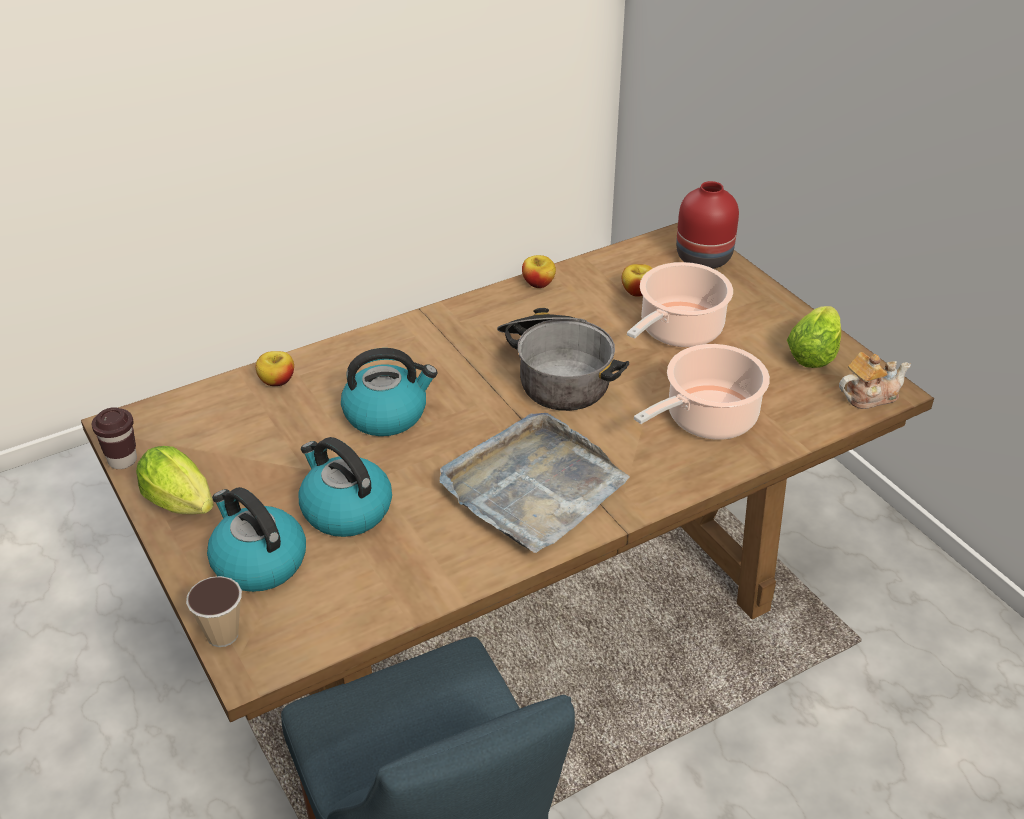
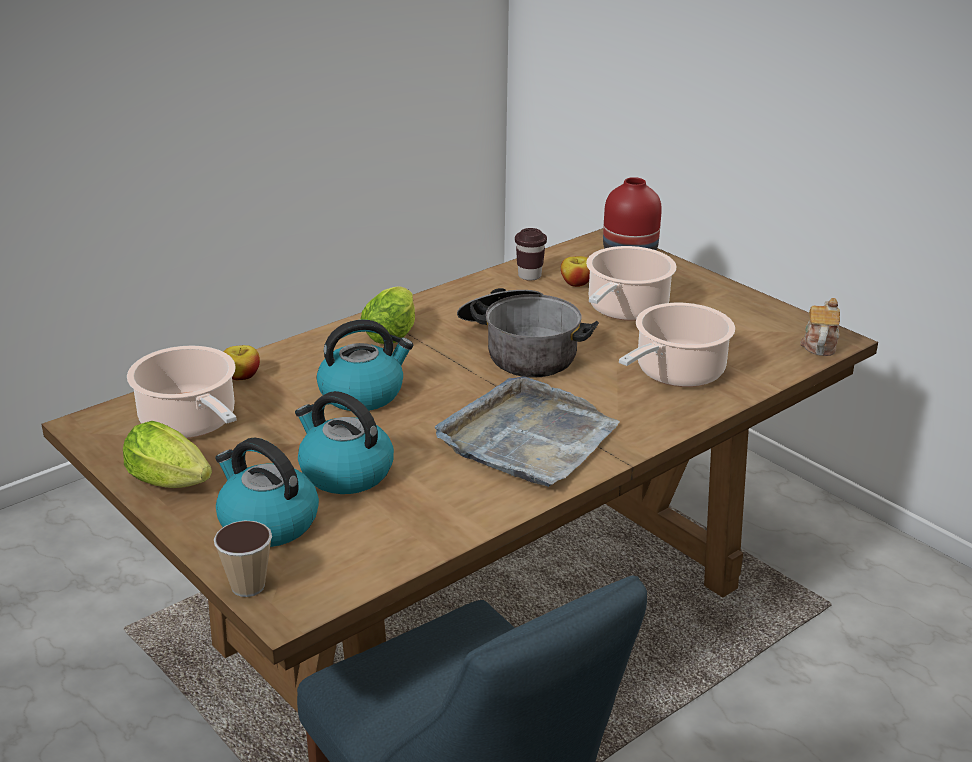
camera: 10 degrees left, 10 degrees down
(122, 460) = (97, 453): brown cup -> brown cup (529, 276)
(216, 433) = (190, 423): none -> cooking pot
(538, 283) = (479, 283): apple -> none
(814, 352) = (757, 316): lettuce -> lettuce (393, 333)
(869, 396) = (819, 344): teapot -> teapot turned 45 degrees counterclockwise

